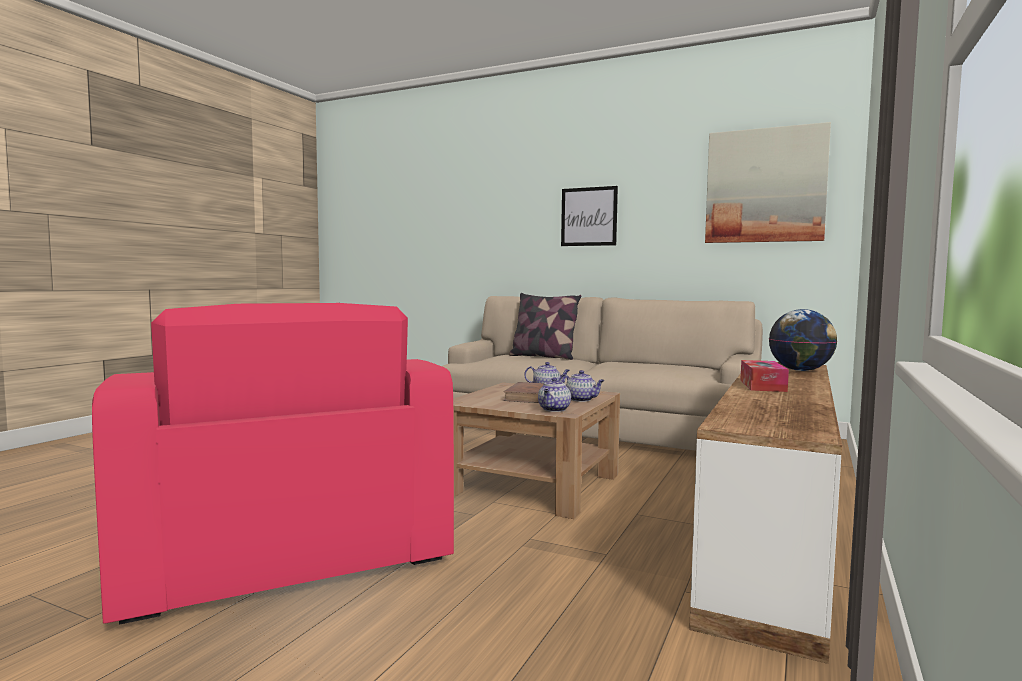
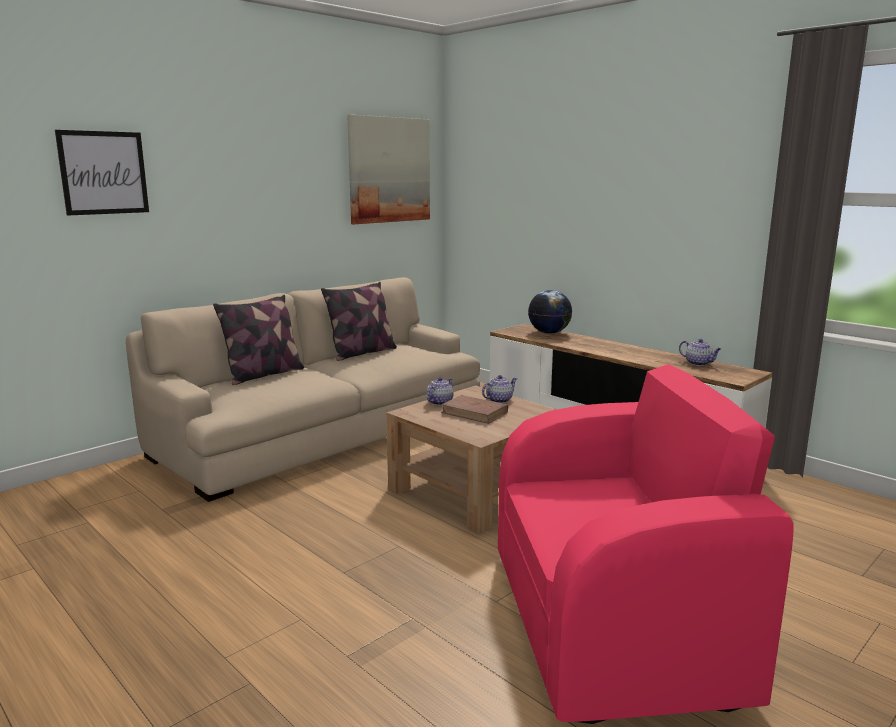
camera: 70 degrees left, 10 degrees up
(554, 409) = (536, 413): teapot -> teapot (699, 363)
(589, 216) = (238, 197): picture -> picture (103, 173)
(646, 363) = (362, 353): none -> pillow
(762, 385) = (608, 351): tissue box -> none

